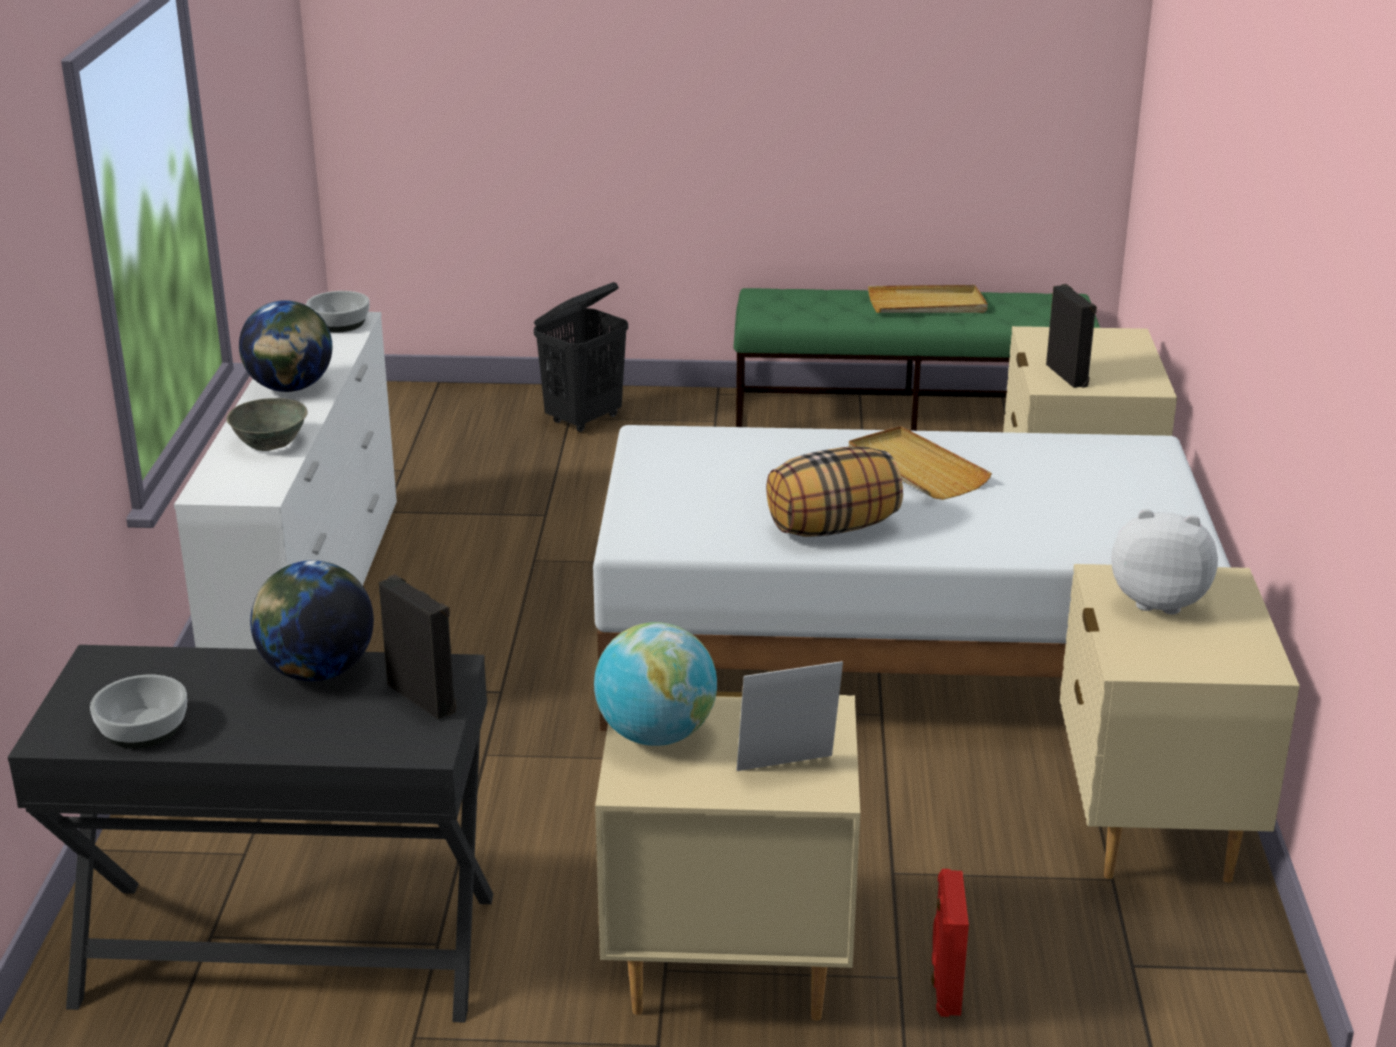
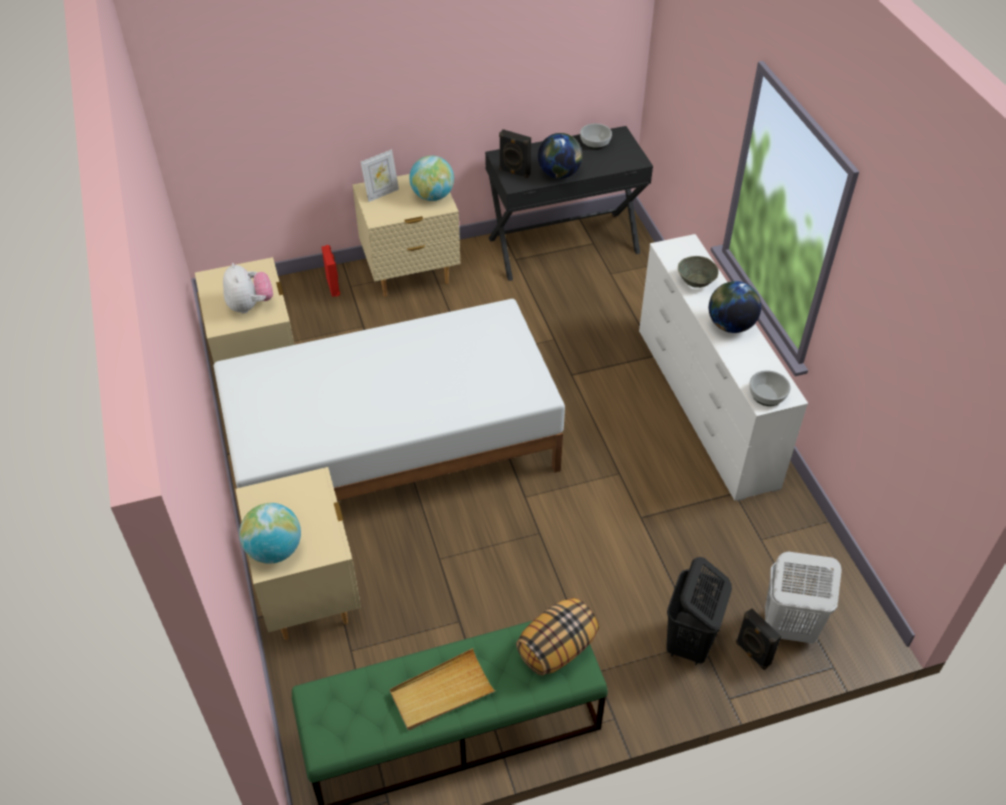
camera: 160 degrees right, 20 degrees up
(456, 409) = (787, 628): none -> white laundry basket
(832, 528) = (413, 344): pillow -> pillow (556, 648)
(915, 468) = (385, 404): beige tray -> none
(1068, 375) = (305, 496): black speaker -> black speaker (752, 654)
(1117, 344) = (275, 550): none -> globe
(1159, 601) = (250, 305): plush toy -> plush toy turned 105 degrees counterclockwise

